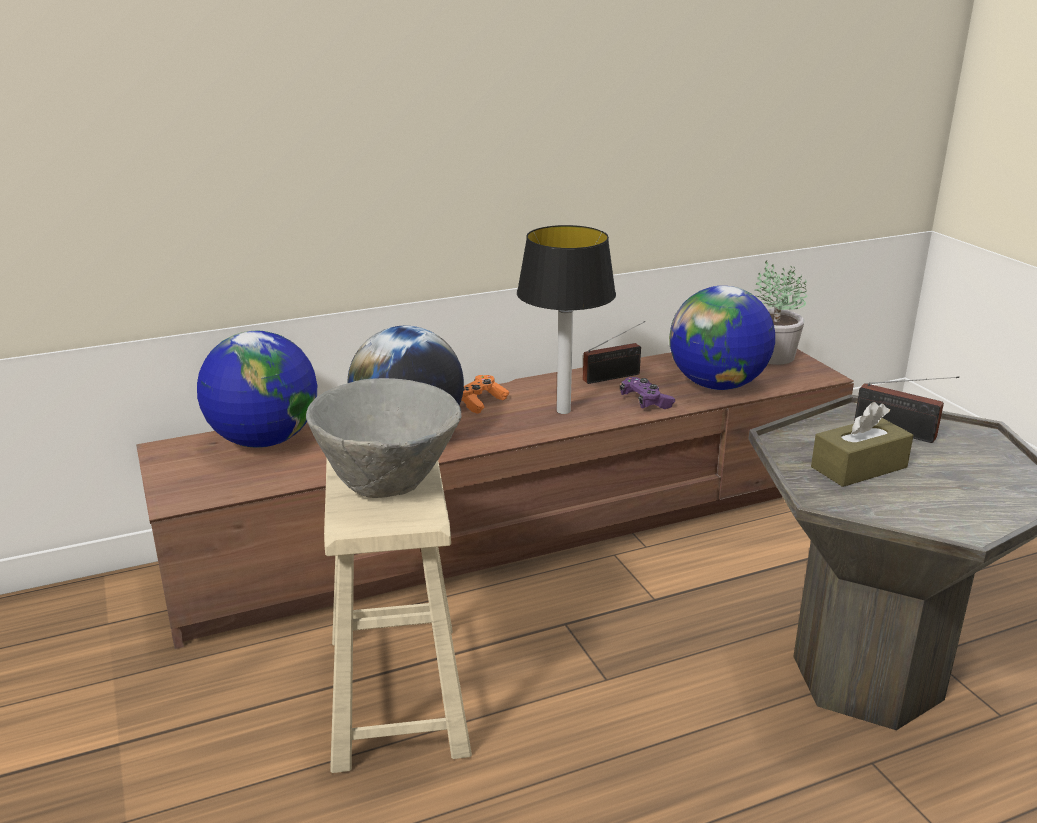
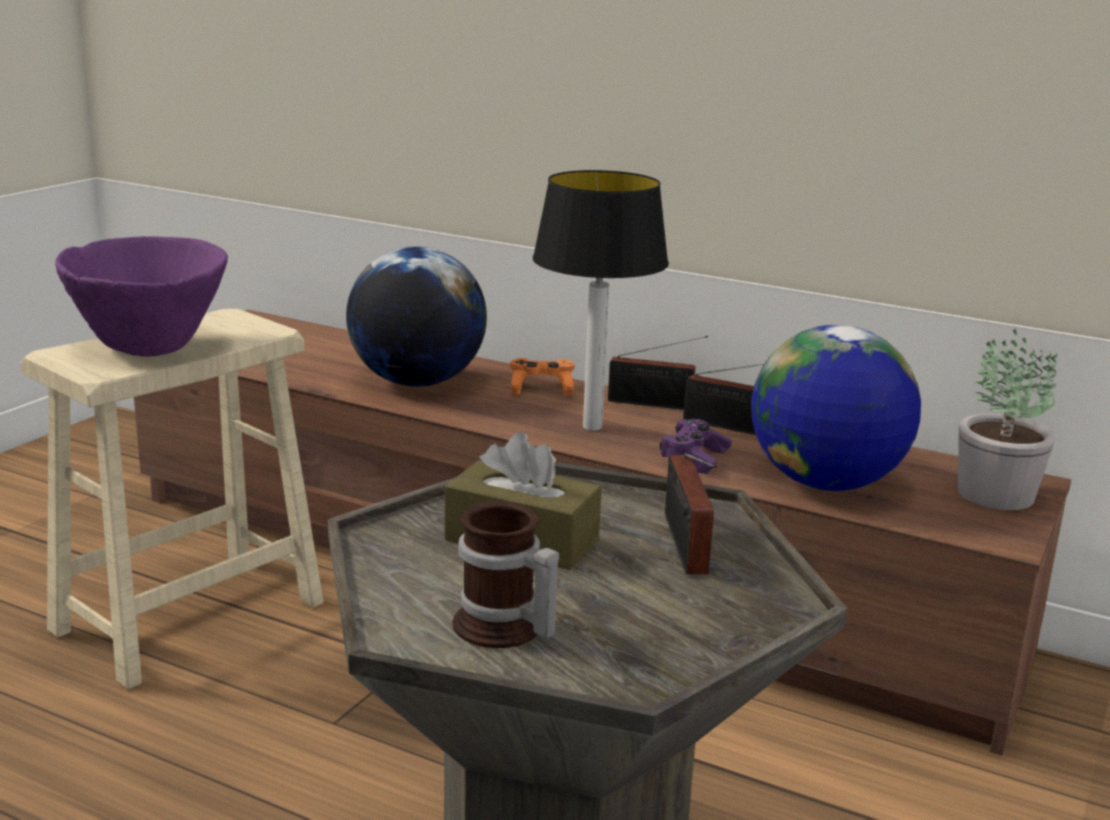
camera: 50 degrees right, 5 degrees down
(263, 440) = (317, 340): globe -> none
(388, 484) = (150, 348): grey bowl -> purple bowl
(553, 382) = (654, 404): none -> radio
(967, 506) = (502, 630): none -> mug

